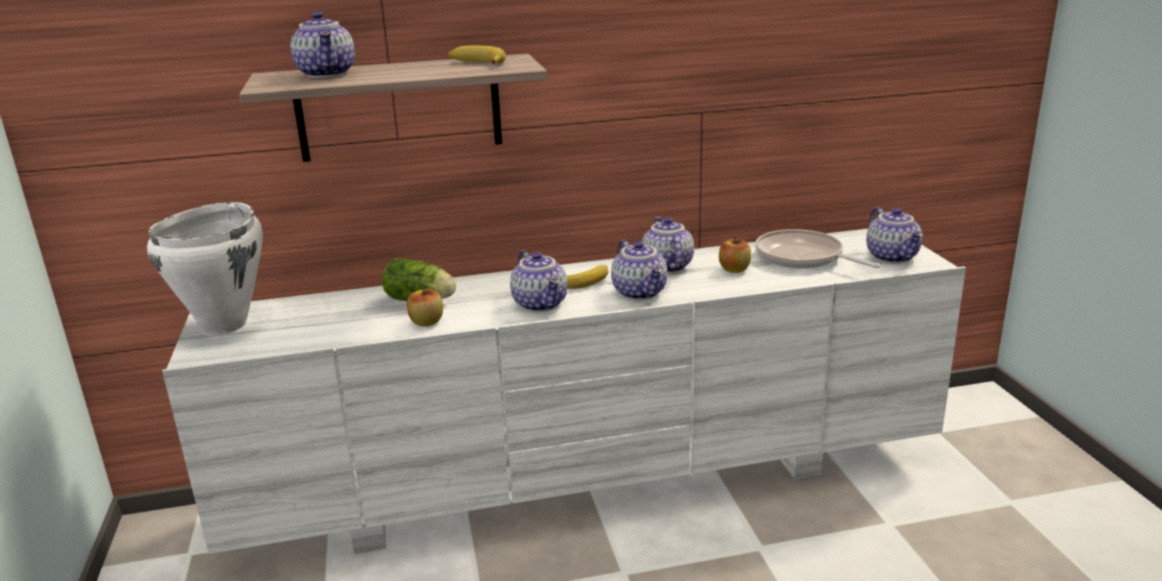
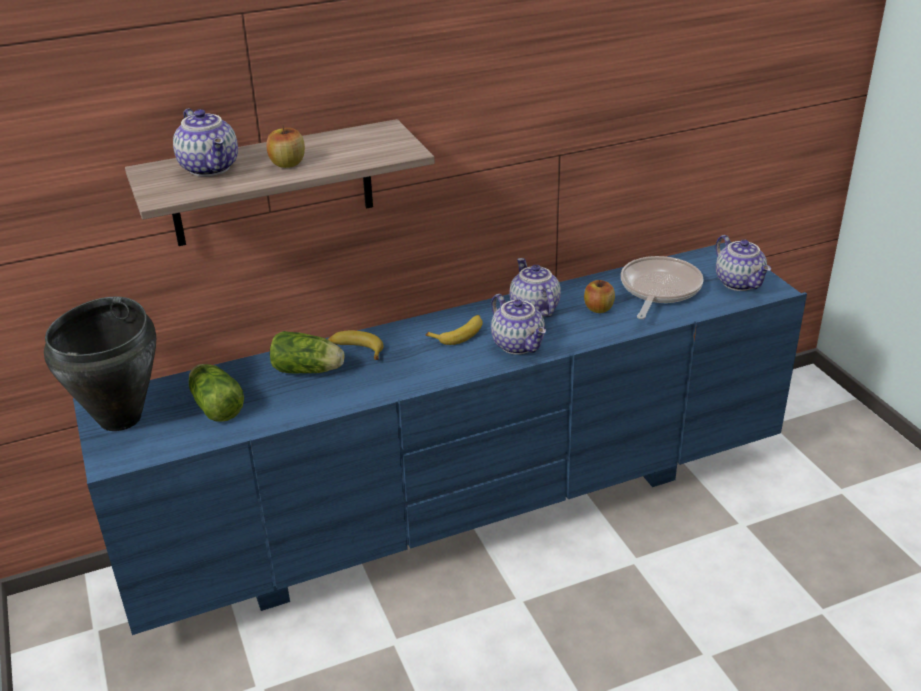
camera: 10 degrees left, 10 degrees up
(226, 325) = (121, 418): white cooking pot -> black cooking pot
(319, 321) = (215, 405): none -> lettuce
(426, 322) = (325, 398): apple -> apple (287, 164)
(477, 63) = (356, 143): banana -> banana (356, 349)
(541, 304) = (429, 366): teapot -> none
(588, 486) = (464, 514): white cabinet -> blue cabinet
(803, 258) = (658, 289): frying pan -> frying pan turned 75 degrees clockwise

